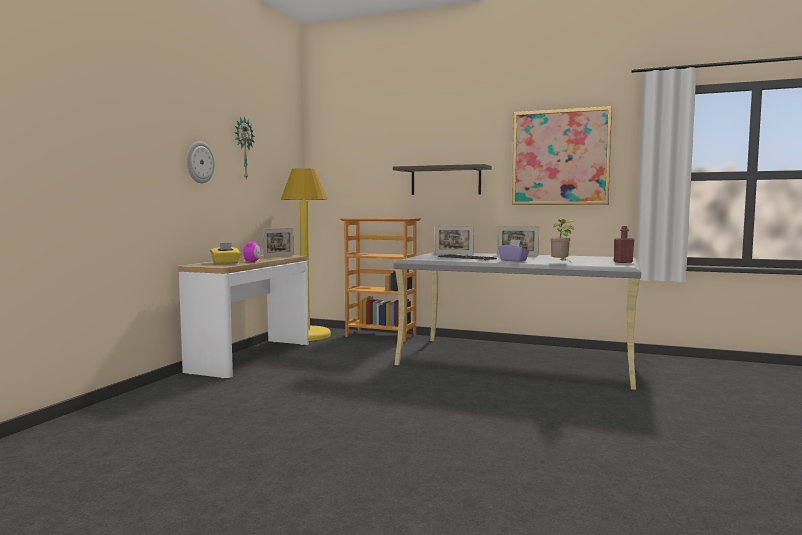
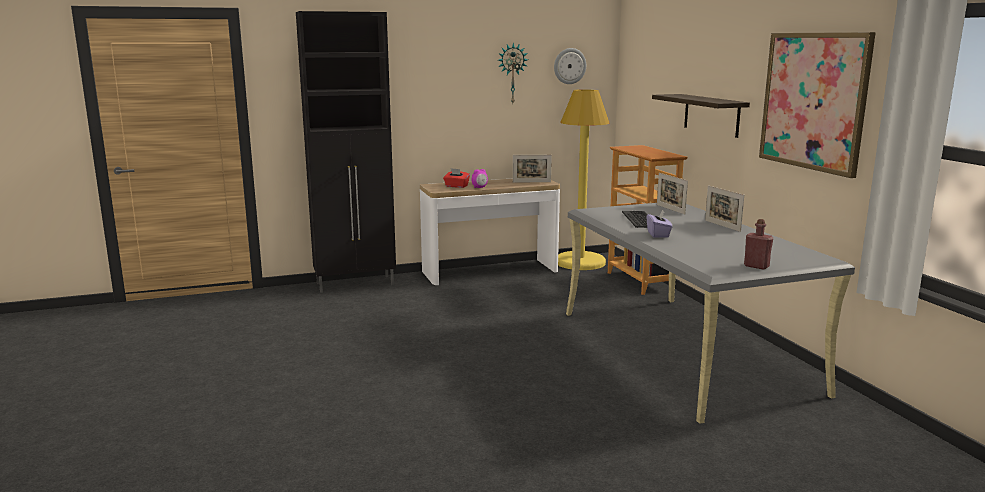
camera: 50 degrees right, 10 degrees up
(133, 401) = (356, 284): none -> black cabinet
(199, 162) = (451, 93): wall clock -> wall clock (569, 66)
(226, 263) = (456, 186): yellow tissue box -> red tissue box
(560, 263) = (673, 251): potted plant -> none

